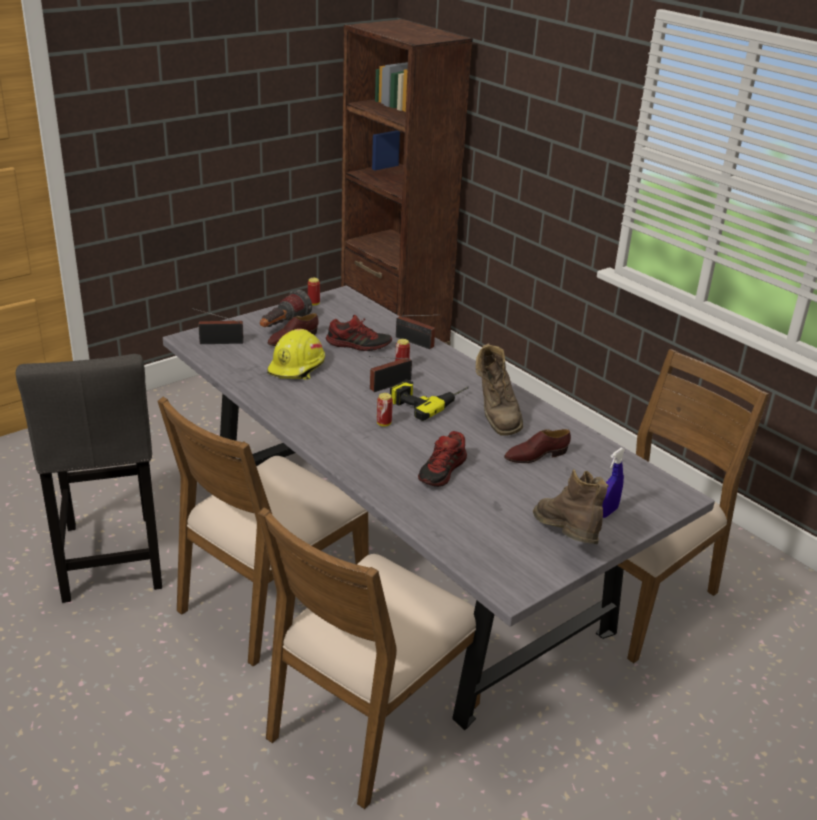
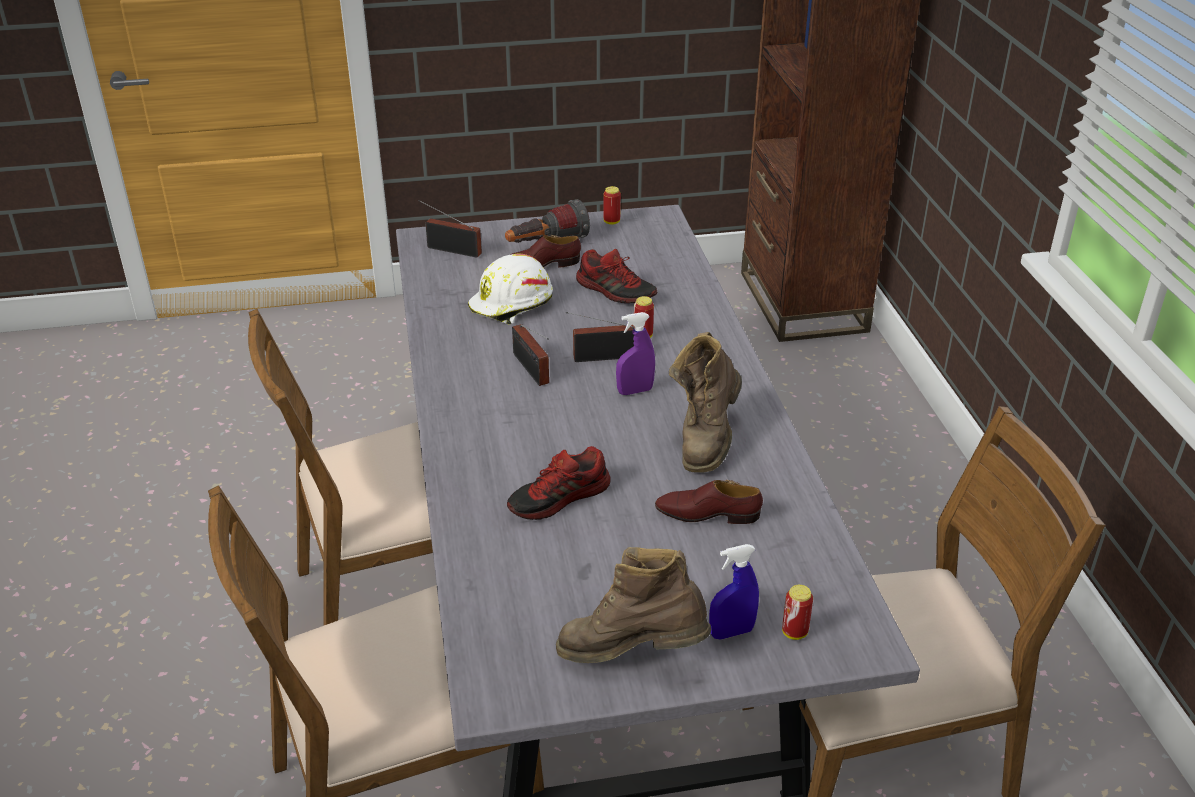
camera: 30 degrees right, 5 degrees up
(110, 562) = (275, 488): grey stool -> none
(297, 367) = (512, 305): yellow hard hat -> white hard hat
(384, 424) = (546, 409): can -> can (794, 632)
(416, 343) = (695, 305): radio -> radio (531, 370)
(428, 400) = (635, 391): power drill -> purple spray bottle
(566, 540) = (632, 655): brown boot -> brown boot turned 90 degrees counterclockwise

